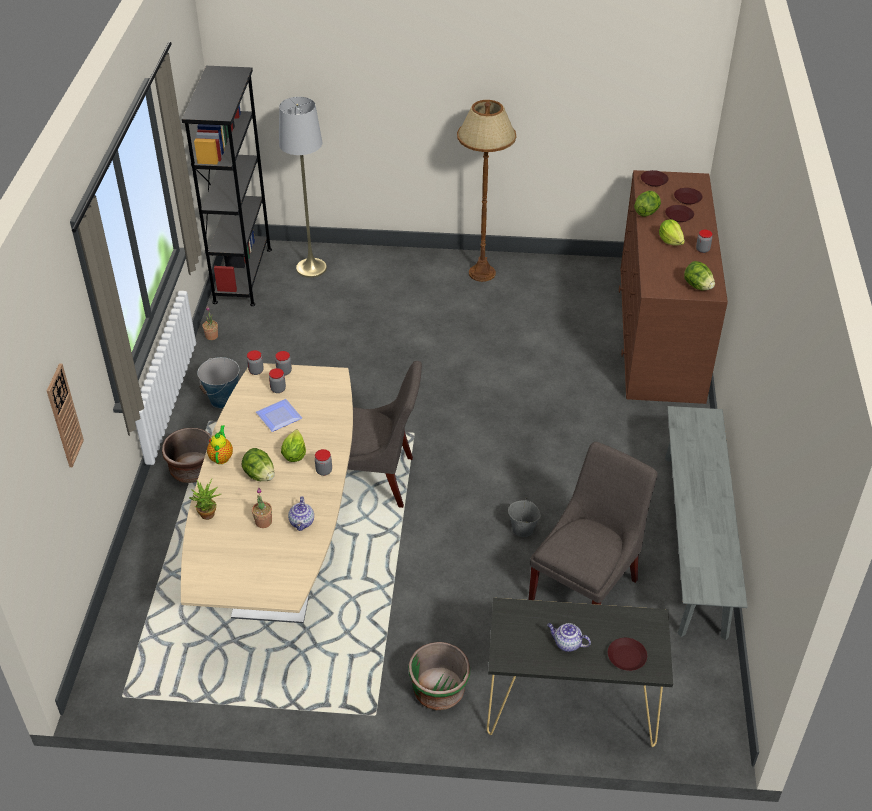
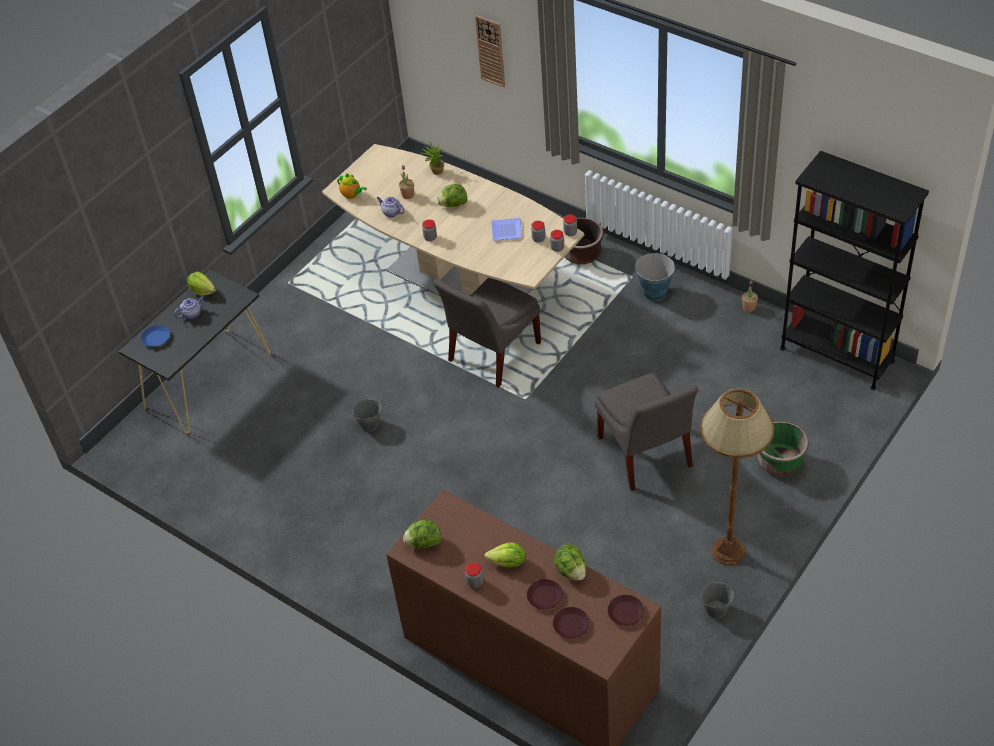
camera: 125 degrees right, 5 degrees up
(221, 457) = (487, 190): teapot -> teapot (352, 195)
(294, 455) = (459, 227): lettuce -> lettuce (202, 290)
(311, 268) = (820, 410): grey floor lamp -> none
(438, 691) = (277, 319): green planter -> green planter (779, 462)
(536, 264) = (715, 609): none -> grey bucket
(586, 586) = (287, 437): grey chair -> grey chair (646, 455)
(627, 657) = (156, 338): brown plate -> blue plate
(694, 542) = (268, 529): grey bench -> none

